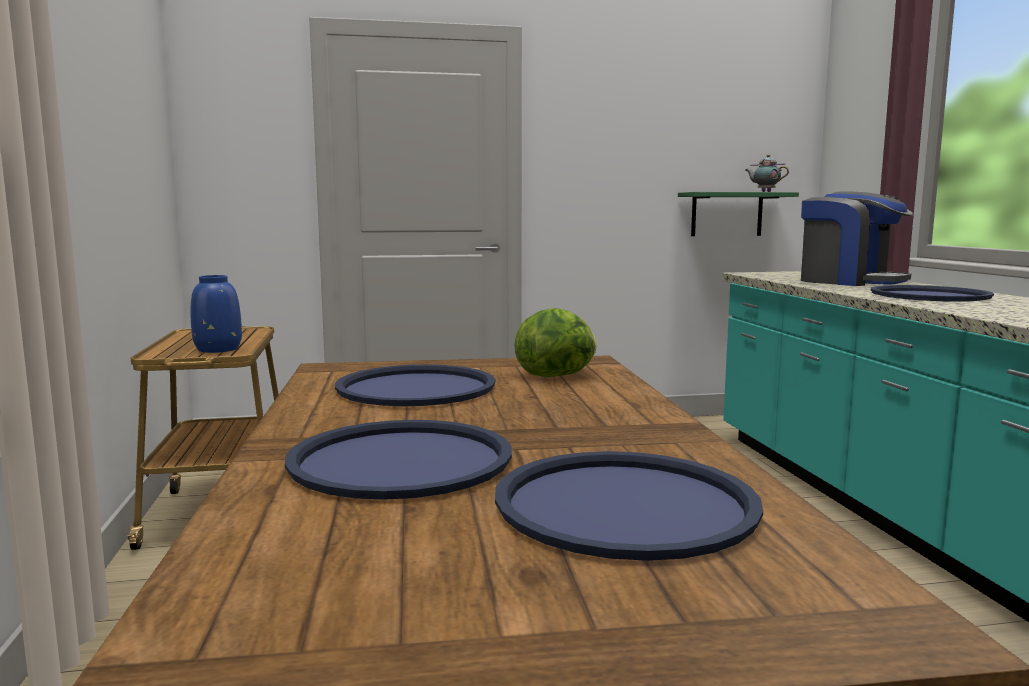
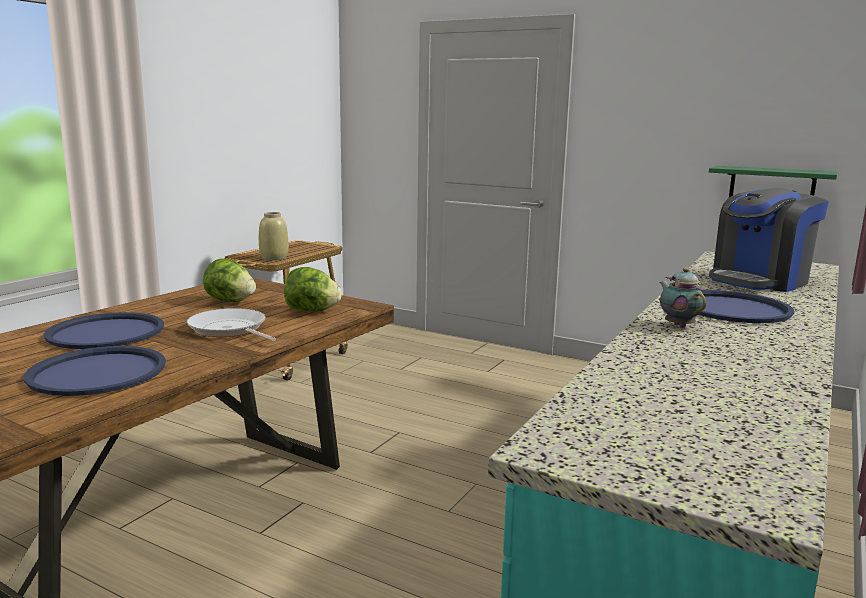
camera: 40 degrees right, 5 degrees up
(218, 349) = (274, 258): blue vase -> beige vase
(416, 388) = (230, 301): blue tray -> lettuce
(555, 412) = (229, 329): none -> frying pan
(764, 192) = (803, 171): teapot -> teapot (678, 325)
(849, 281) = (759, 281): coffee machine -> coffee machine turned 60 degrees clockwise

